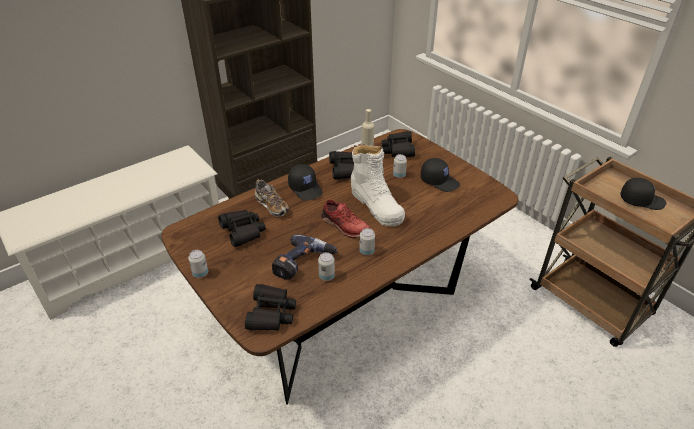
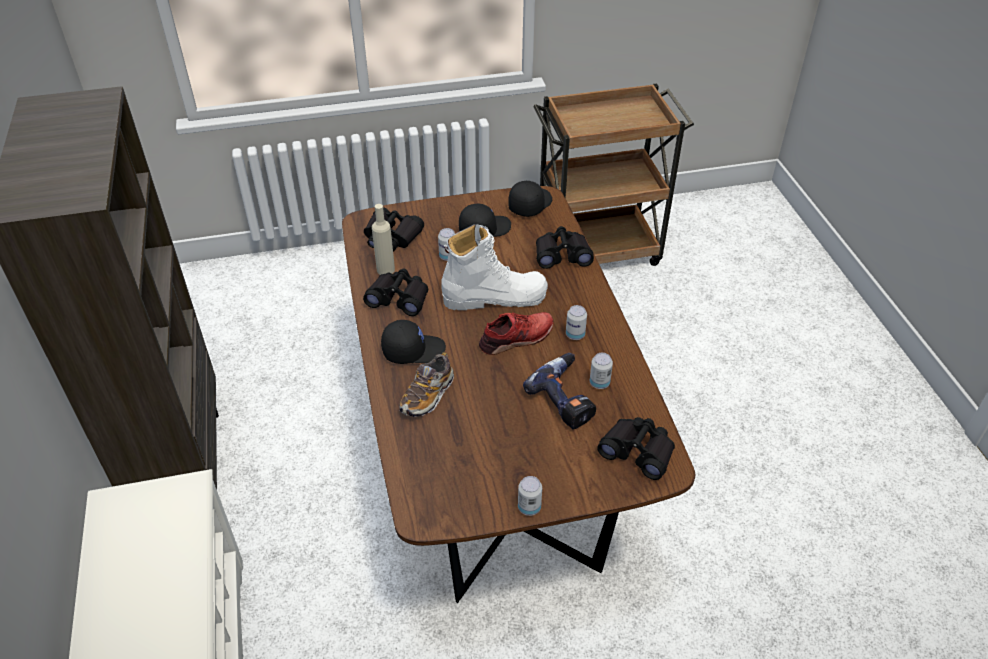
camera: 65 degrees left, 5 degrees up
(243, 231) = (466, 441): black binoculars -> black binoculars (562, 255)
(272, 205) = (427, 395): shoe -> shoe turned 135 degrees clockwise
(641, 200) = (613, 116): black cap -> black cap (530, 204)

